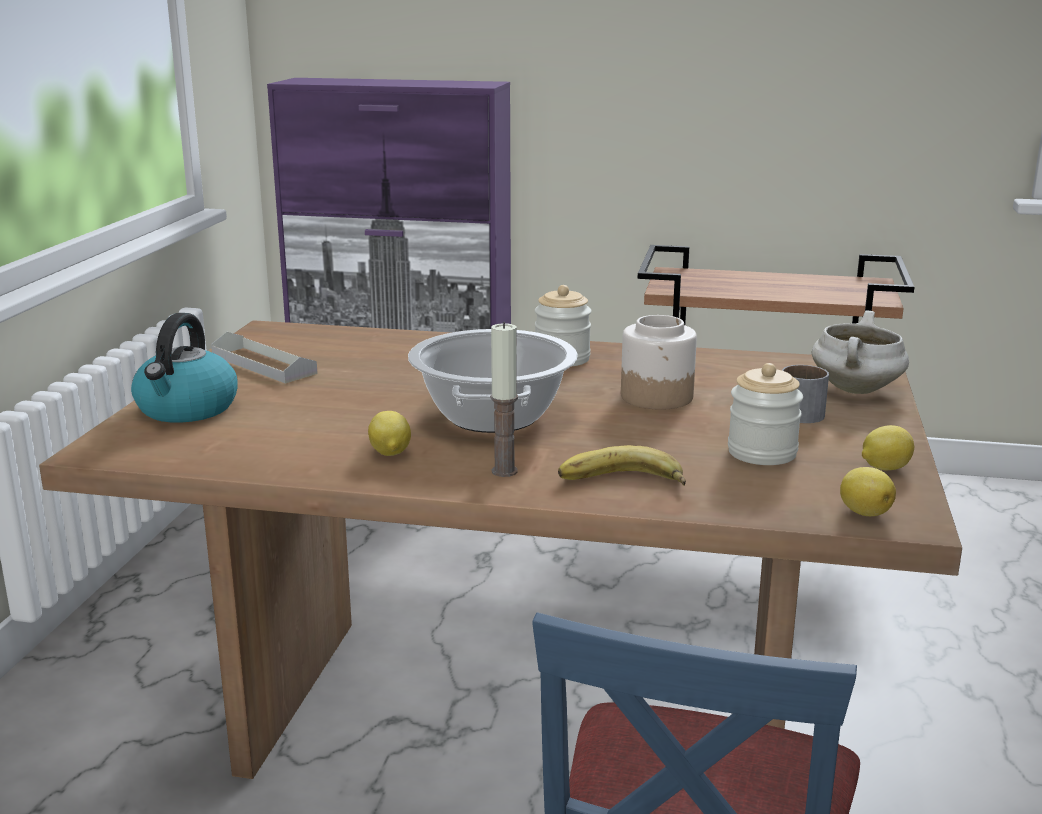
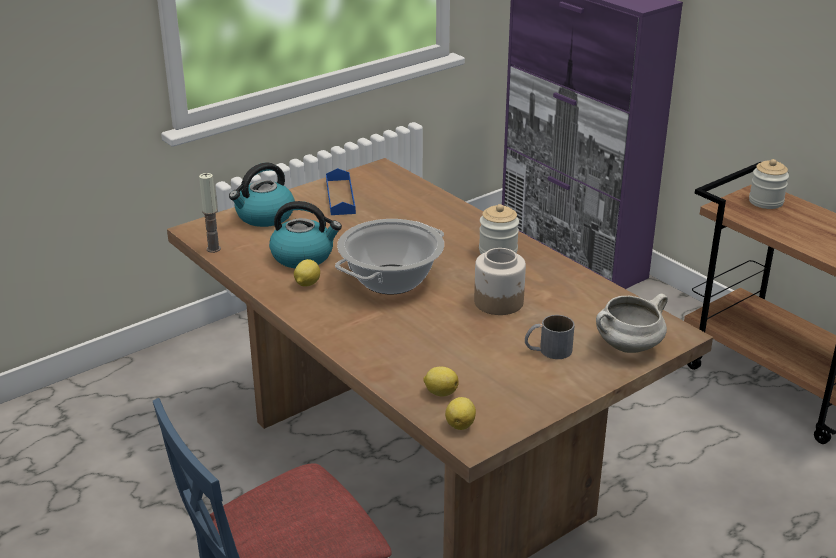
camera: 40 degrees right, 10 degrees up
(263, 364) = (340, 196): grey tray -> blue tray
(328, 429) = (303, 256): none -> kettle
(504, 471) = (338, 318): candle -> candle (213, 249)
(622, 482) = (379, 350): banana -> none
(762, 453) = (482, 365): jar -> jar (766, 202)
(884, 468) = (528, 405): lemon -> lemon (440, 392)

